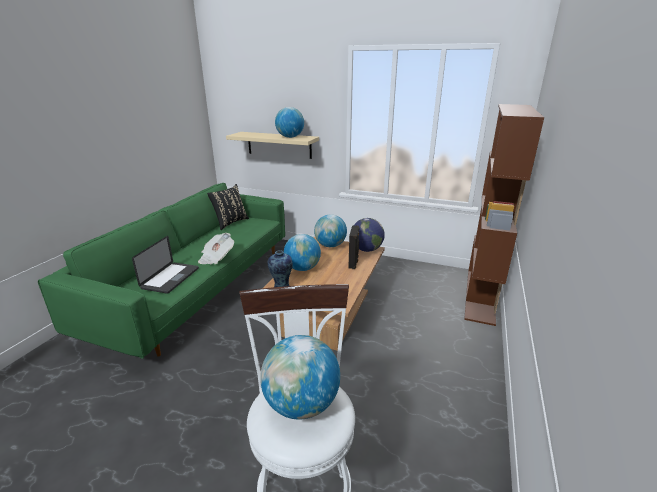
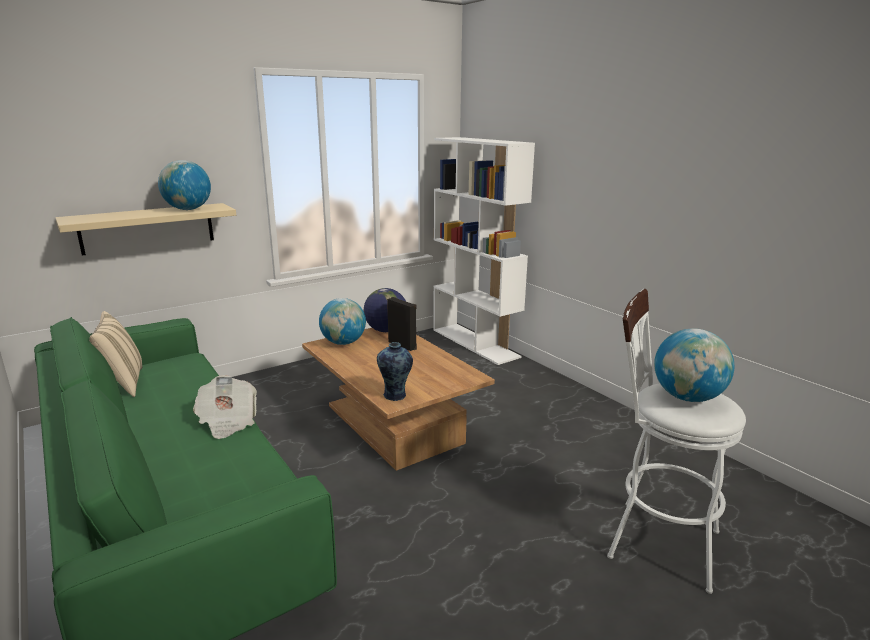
camera: 55 degrees left, 5 degrees down
(170, 278) = (226, 473): laptop -> none
(230, 223) = (123, 384): black pillow -> beige pillow
(302, 268) = (371, 372): globe -> none
(481, 296) = (475, 343): brown bookcase -> white bookcase

